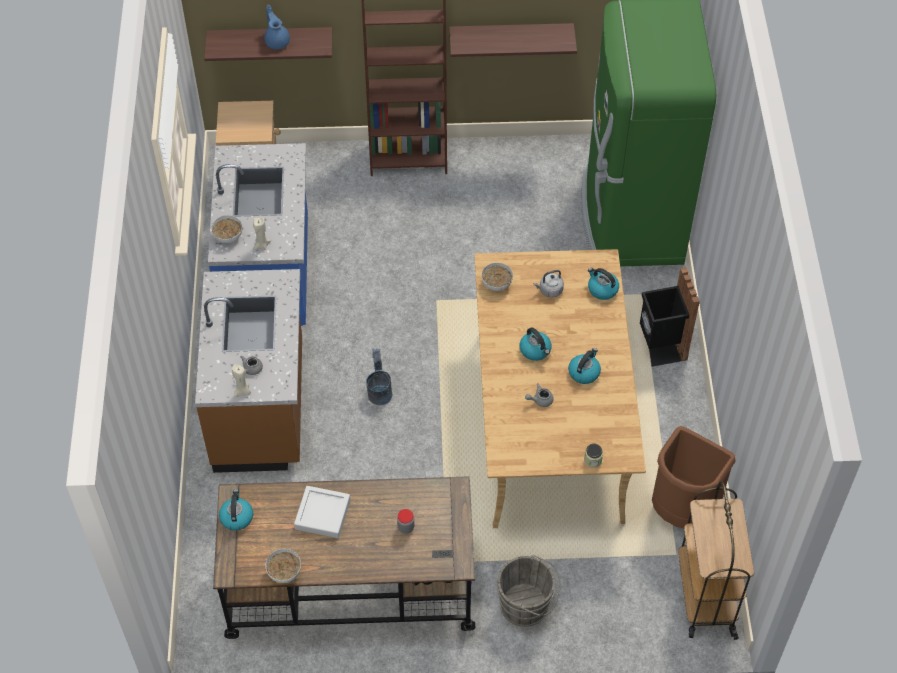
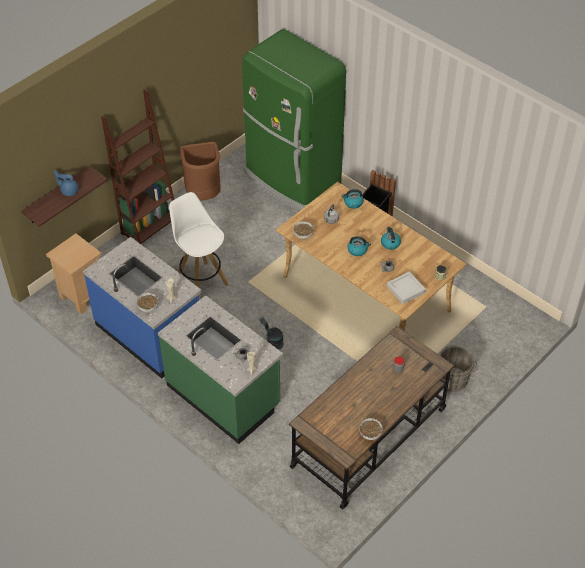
camera: 45 degrees left, 5 degrees down
(236, 517) = (316, 430): kettle -> none
(261, 407) = (224, 395): brown counter -> green counter
(322, 514) = (354, 395): grey tray -> grey tray (405, 289)
(388, 260) = (201, 281): none -> white stool
(511, 36) = (180, 115): shelf -> none
(682, 510) = (466, 287): brown trash can -> brown trash can (203, 195)
(706, 593) = (516, 312): brown cart -> none

